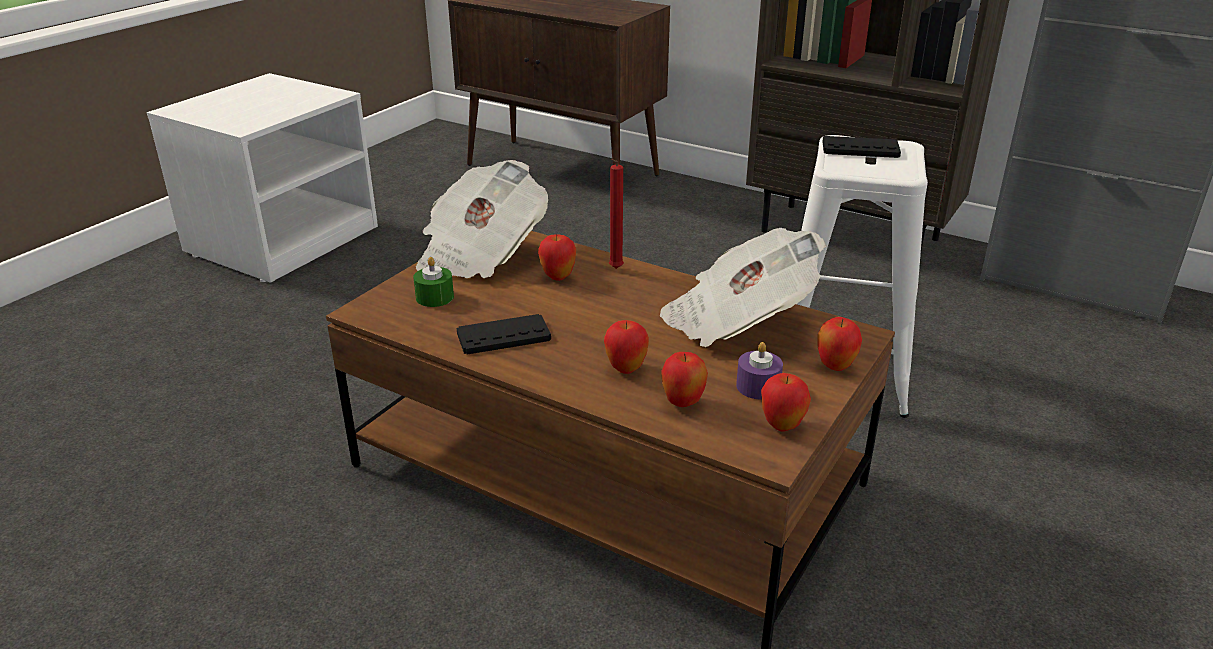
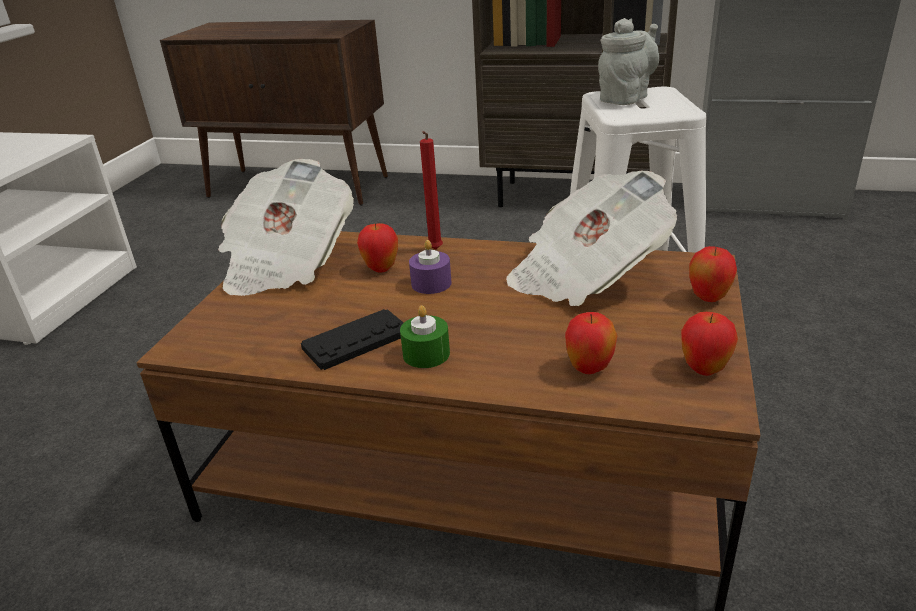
camera: 15 degrees left, 0 degrees up
(434, 297) = (258, 315): green candle -> green candle (426, 354)
(626, 369) = (507, 346): apple -> none
(758, 386) = (651, 334): purple candle -> purple candle (431, 283)
(860, 149) = (626, 98): black game controller -> grey teapot

